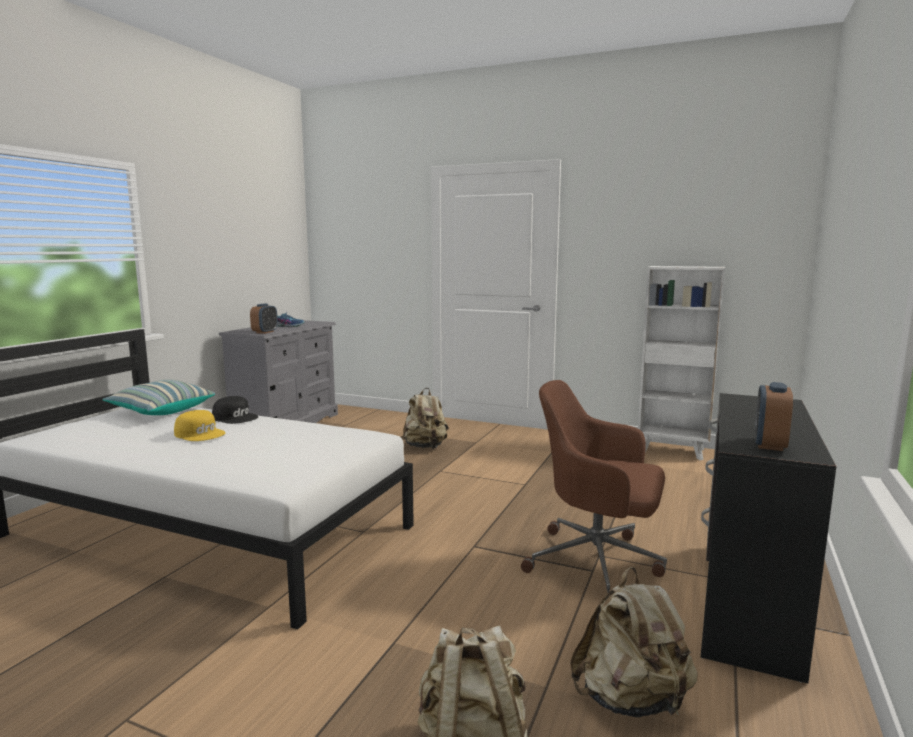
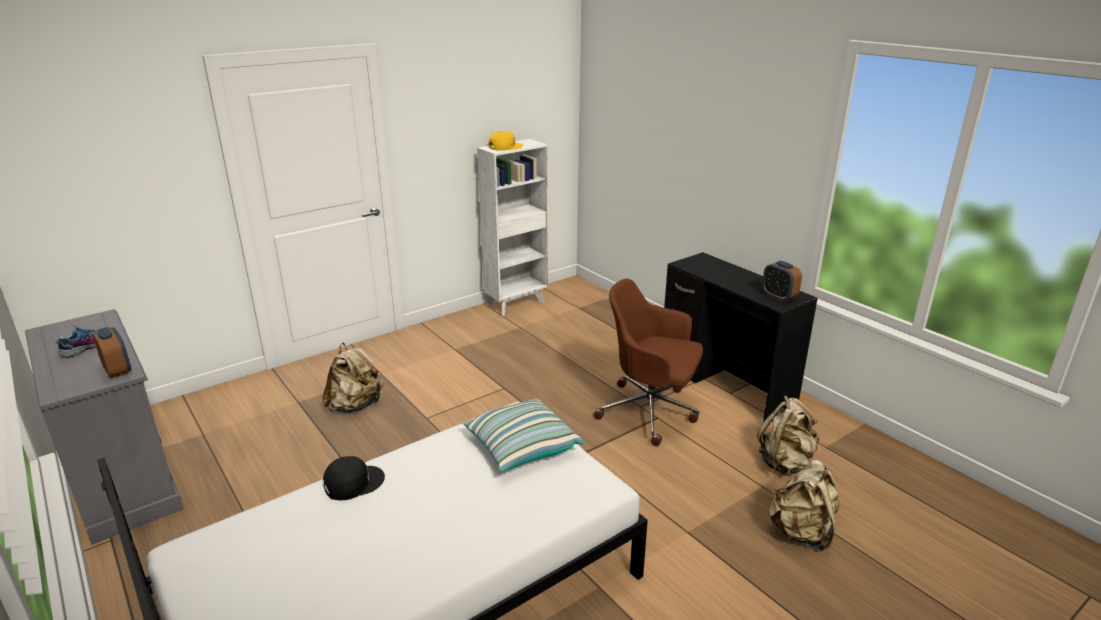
camera: 60 degrees left, 15 degrees up
(161, 411) = (245, 539): pillow -> pillow (521, 447)
(200, 434) = (398, 515): yellow cap -> yellow cap (505, 146)
(597, 563) = (650, 412): brown office chair -> brown office chair turned 60 degrees clockwise

